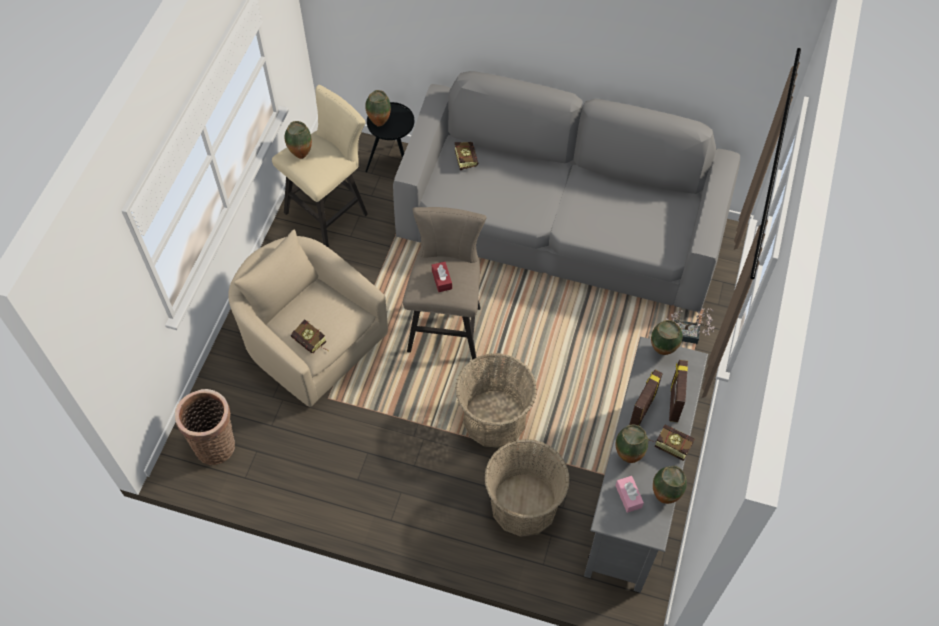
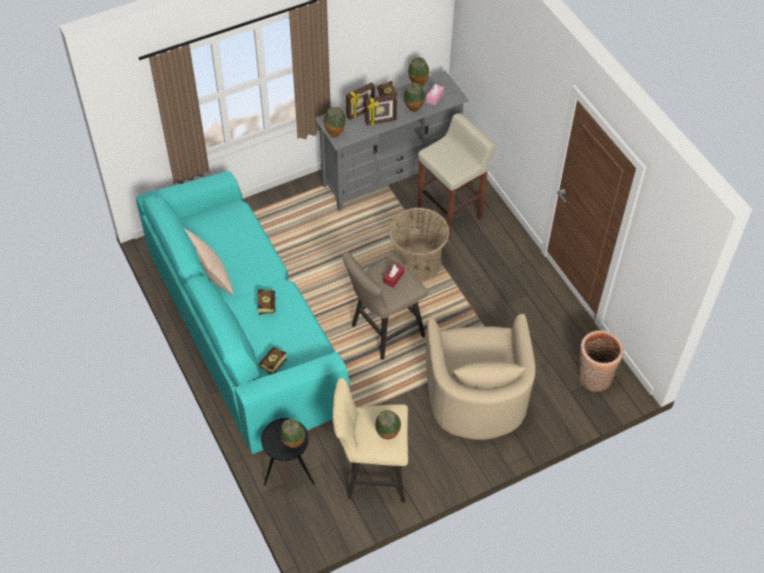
camera: 135 degrees left, 5 degrees down
(312, 344) = (497, 337): book -> book (267, 304)
(523, 505) = (450, 213): basket -> beige stool
(559, 230) = (245, 329): grey sofa -> turquoise sofa
(604, 183) = (212, 278): none -> beige pillow
(688, 335) = (259, 215): potted plant -> none

